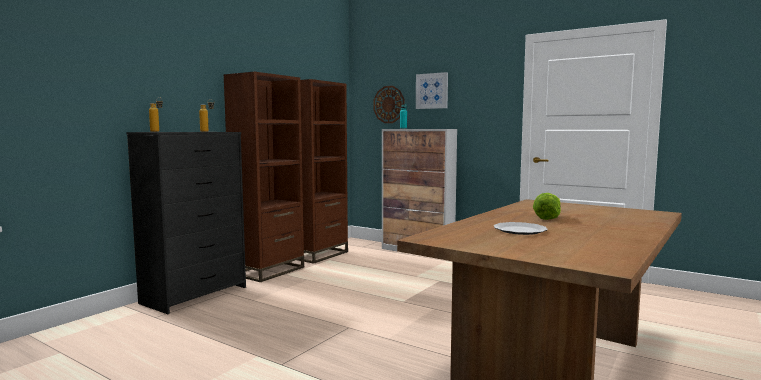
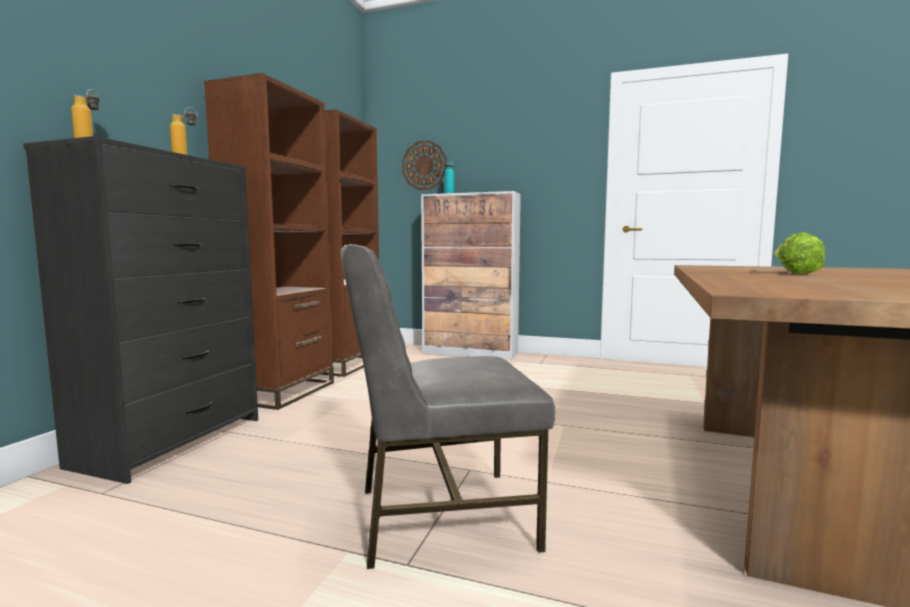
camera: 15 degrees left, 0 degrees up
(313, 347) = (440, 516): none -> grey chair
(432, 91) = (484, 146): picture -> none
(519, 230) = (832, 281): plate -> none

